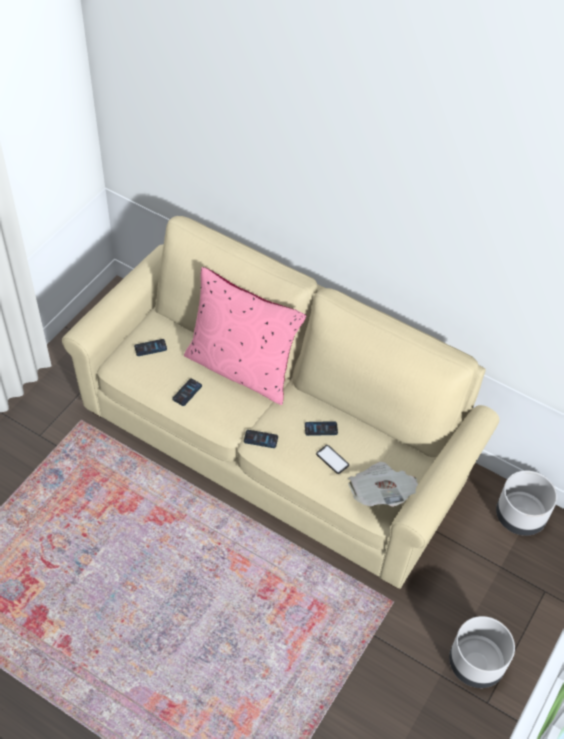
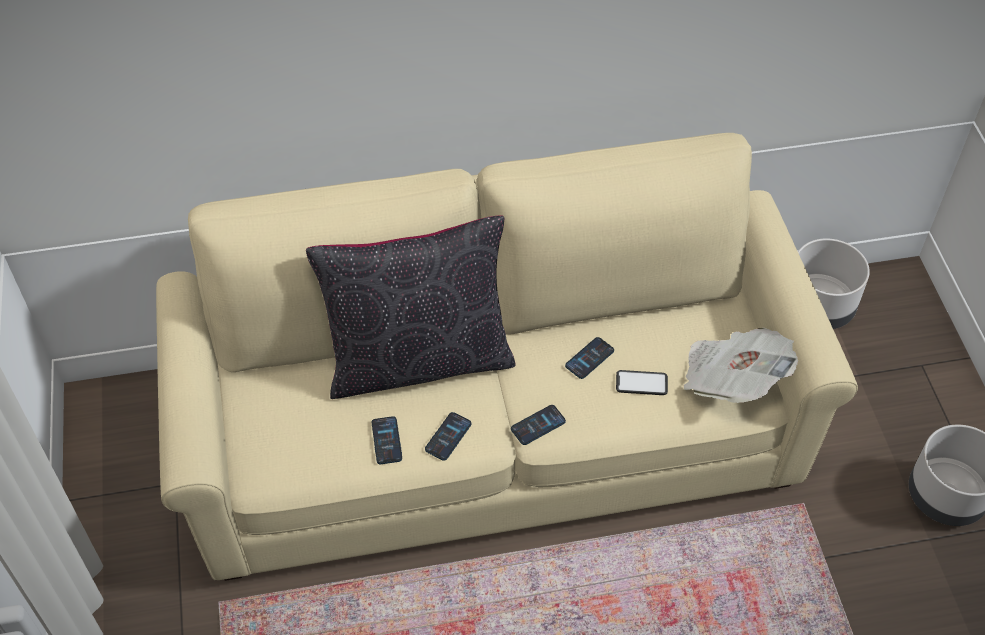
camera: 40 degrees left, 0 degrees up
(150, 348) = (276, 422): phone -> phone (448, 437)
(241, 368) = (418, 359): pink pillow -> black pillow

